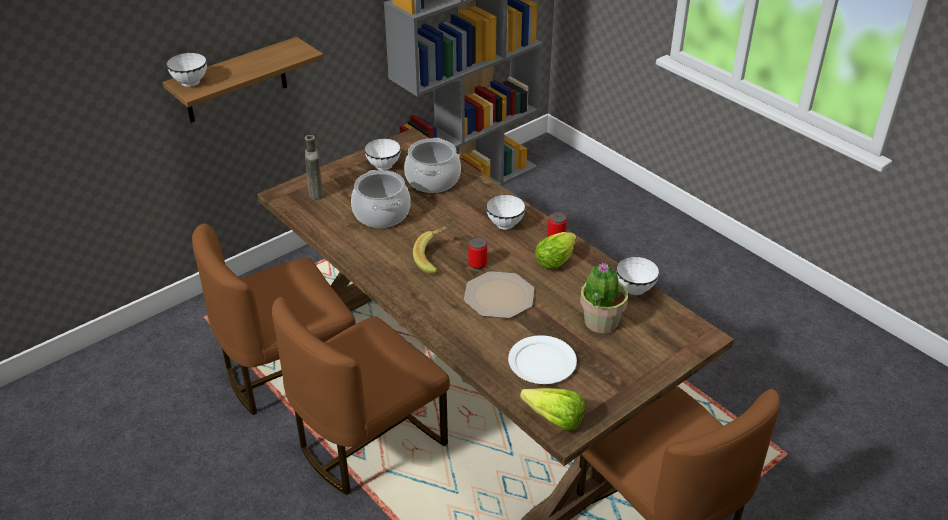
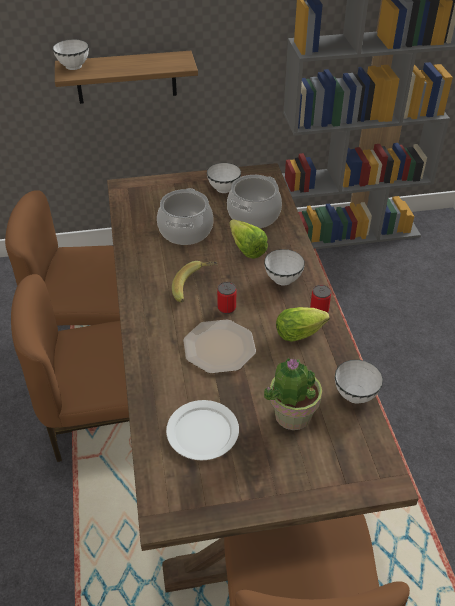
camera: 30 degrees right, 5 degrees up
(316, 194) = (149, 195): brown bottle -> none
(550, 417) = (163, 493): lettuce -> lettuce (245, 246)

